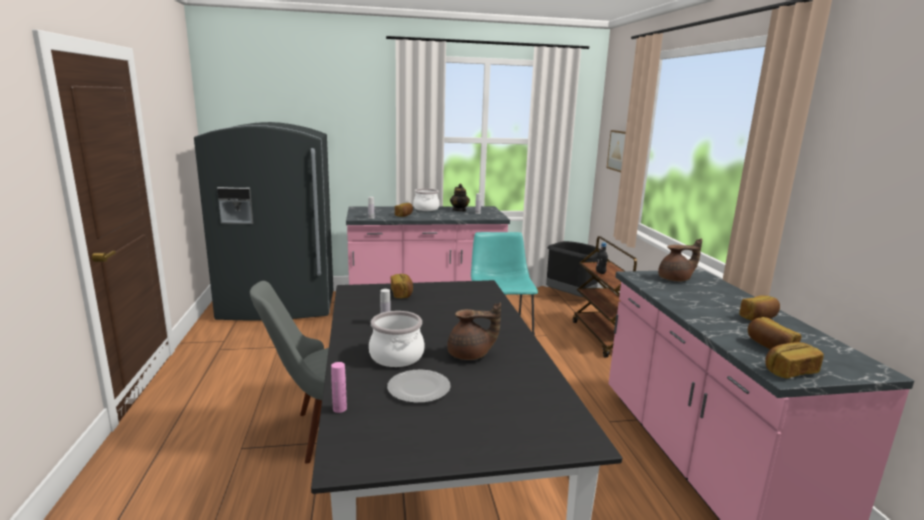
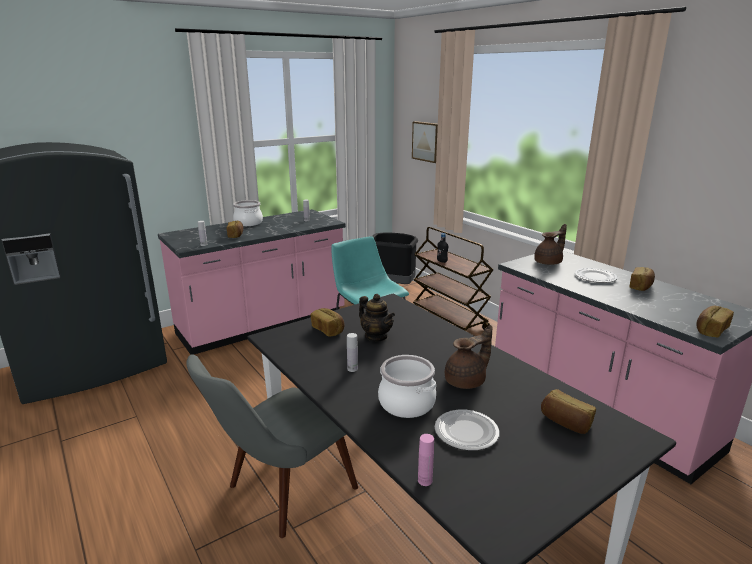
camera: 25 degrees left, 5 degrees up
(459, 210) = (284, 219): teapot -> teapot (376, 336)
(713, 300) = (595, 277): none -> plate
(770, 346) = (676, 311): bread -> bread (566, 423)

